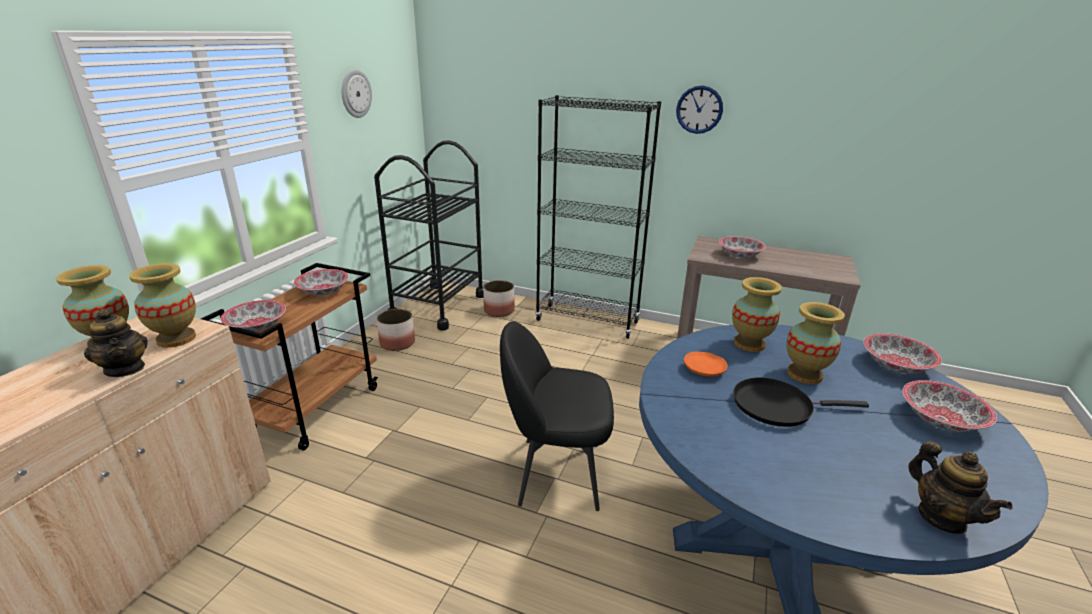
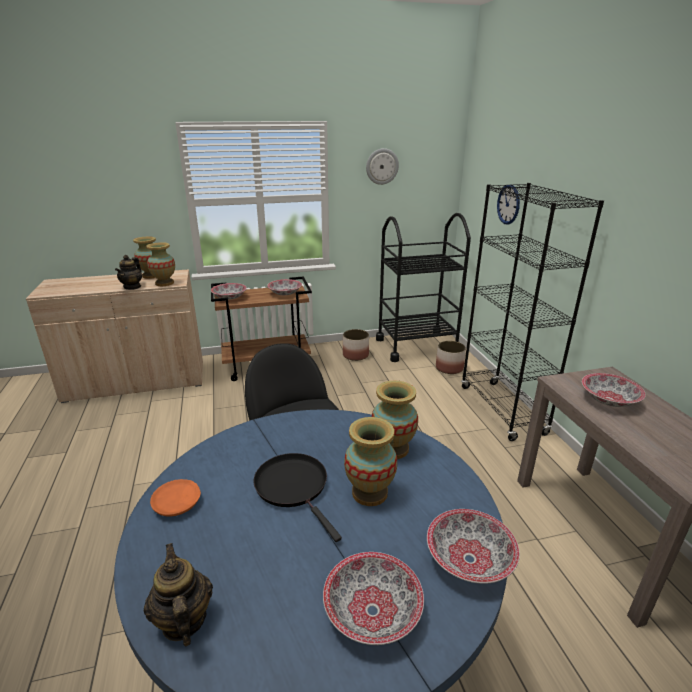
camera: 55 degrees right, 0 degrees up
(699, 109) = (644, 216): wall clock -> wall clock (508, 204)
(704, 370) = (317, 437): orange plate -> orange plate (177, 504)
(941, 517) = (183, 620): teapot -> teapot turned 120 degrees clockwise

